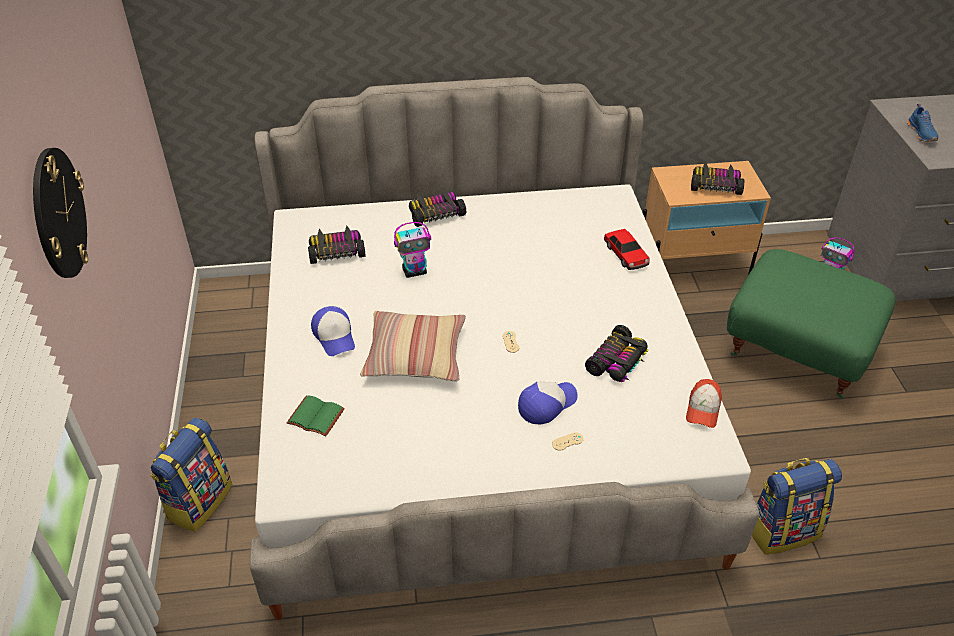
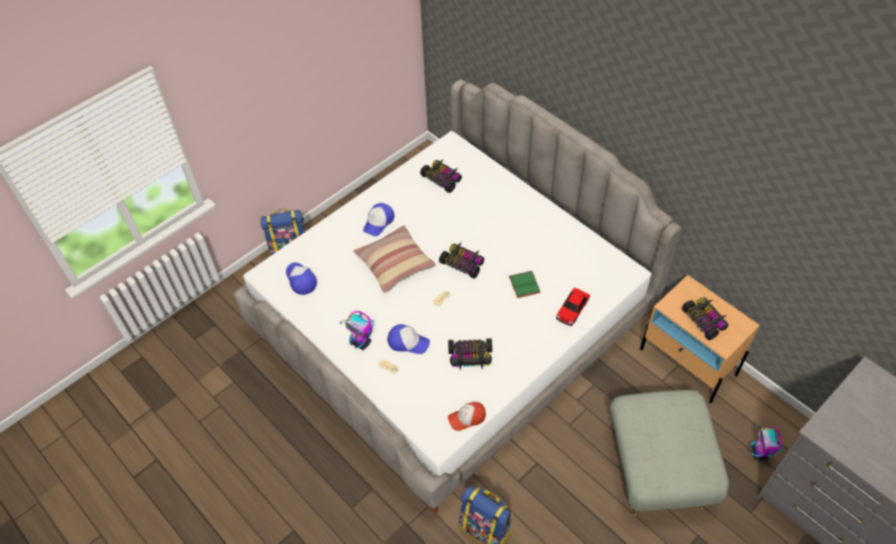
camera: 55 degrees right, 10 degrees up
(58, 213) = (238, 77): wall clock -> none
(314, 417) = (318, 253): green book -> green book (523, 284)
(339, 459) = (300, 280): none -> cap
(415, 271) = (459, 221): toy robot -> toy robot (361, 343)
(436, 214) = (518, 198): toy car -> toy car (463, 263)
(798, 350) = (659, 468): green ottoman -> grey ottoman
(922, 133) = (849, 409): blue shoe -> none

